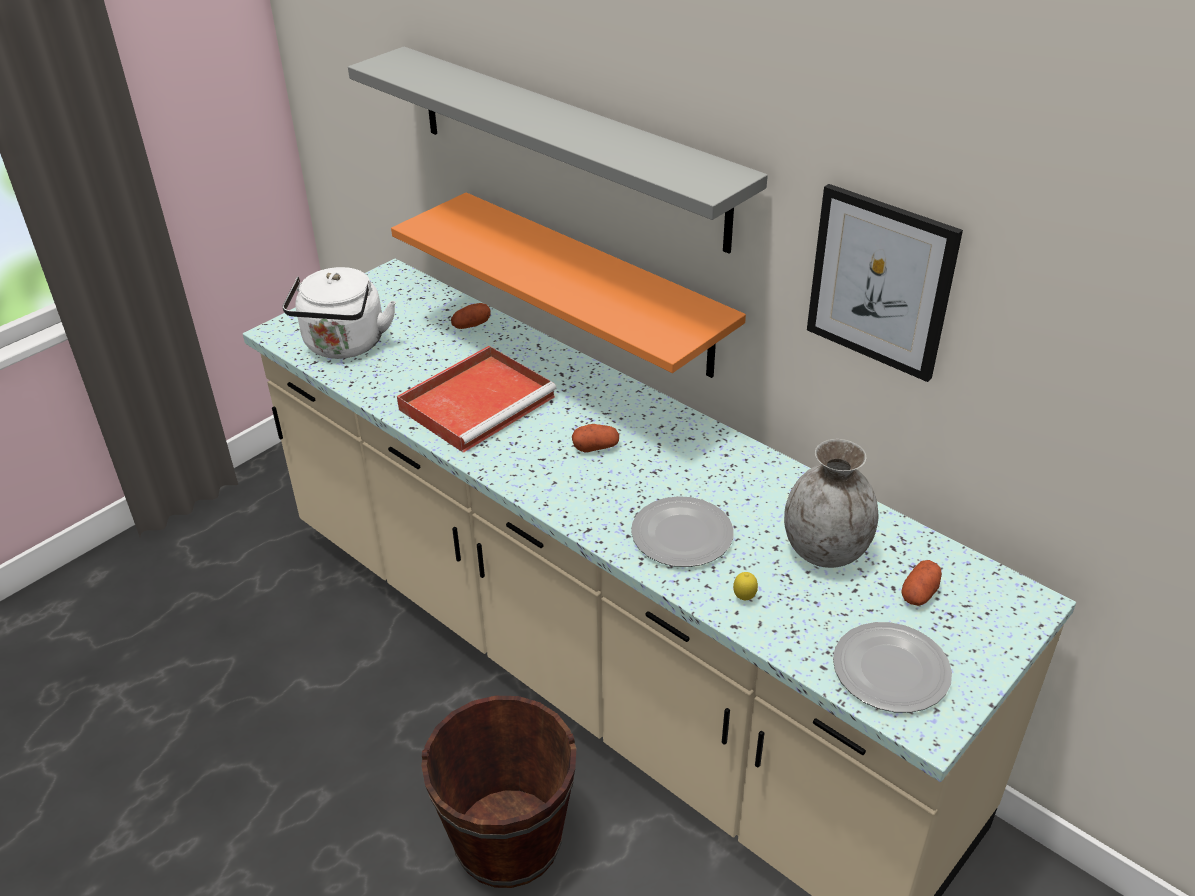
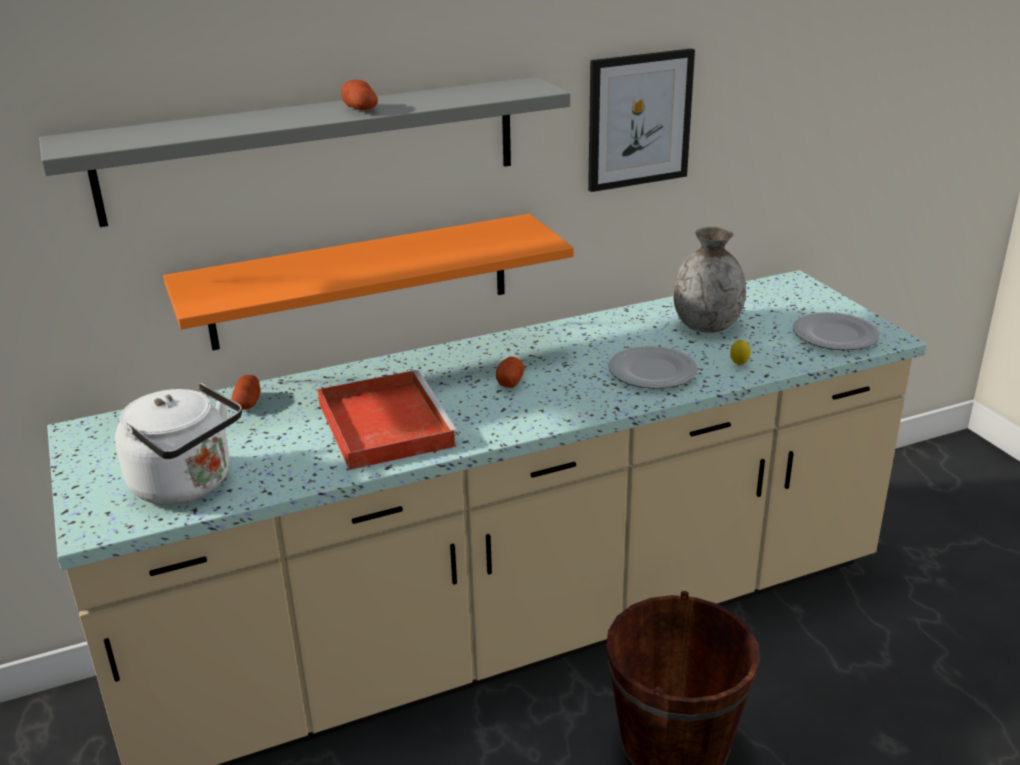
camera: 65 degrees left, 10 degrees down
(919, 593) = (768, 308): potato -> potato (360, 109)

